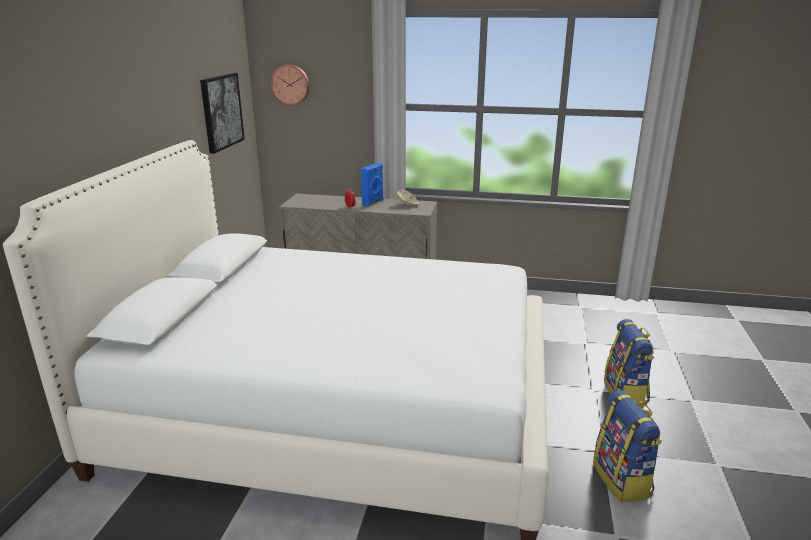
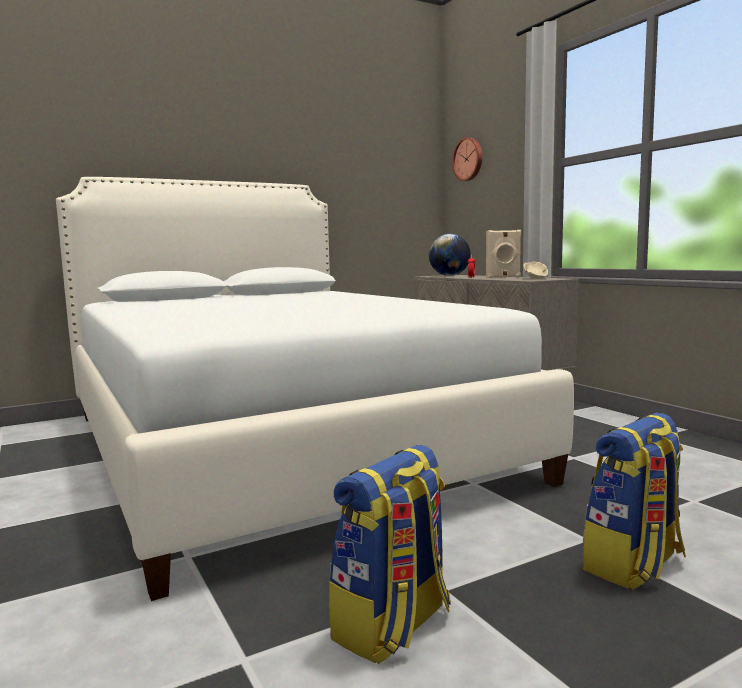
camera: 50 degrees right, 15 degrees down
(221, 111) = (381, 180): picture -> none
(308, 200) = (449, 275): none -> globe
(373, 202) = (503, 277): blue speaker -> beige speaker

